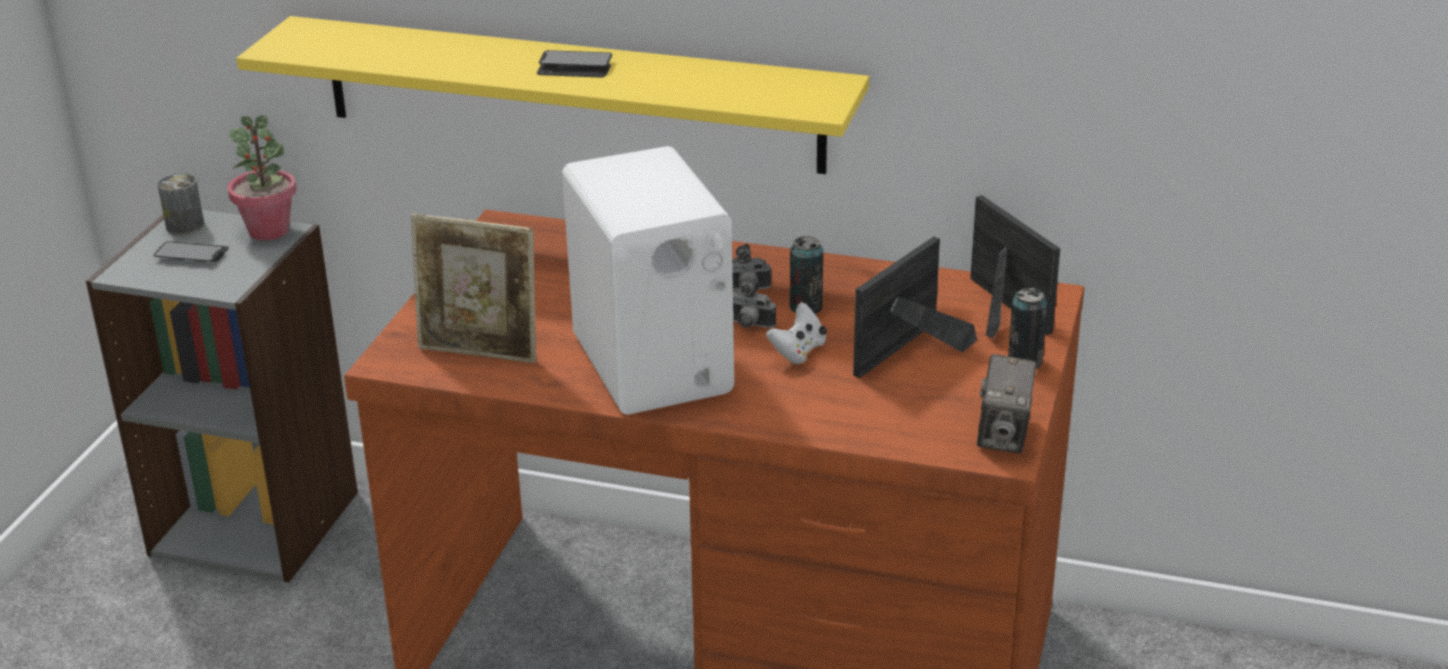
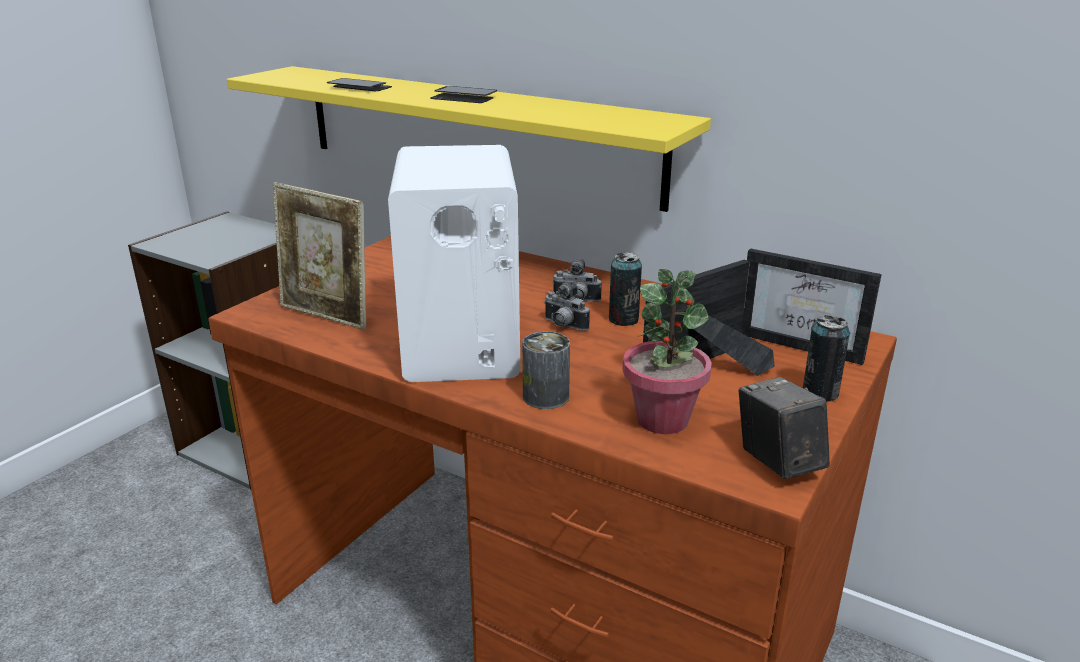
camera: 15 degrees right, 5 degrees down
(185, 226) = (221, 222): can -> can (545, 397)
(191, 254) = (209, 238): phone -> phone (359, 87)
(269, 231) = (272, 231): potted plant -> potted plant (662, 420)
(798, 351) = (598, 353): white game controller -> none
(998, 308) = (805, 343): picture frame -> picture frame turned 135 degrees clockwise
(1004, 436) = (777, 462): camera -> camera turned 135 degrees clockwise

